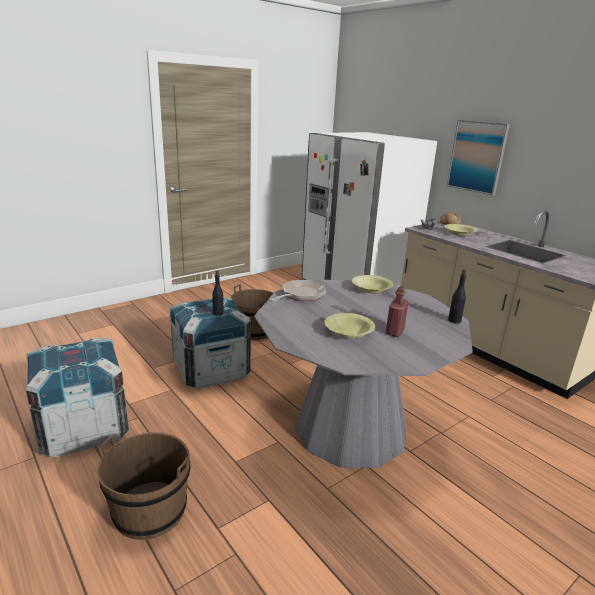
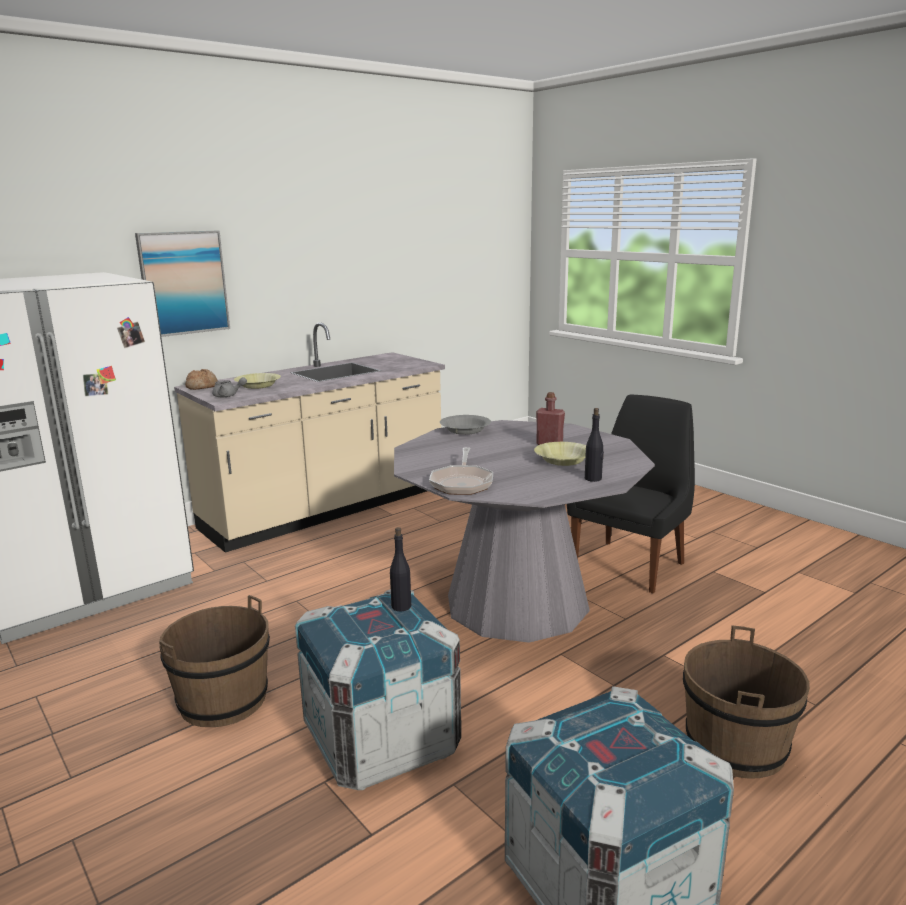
camera: 90 degrees left, 5 degrees down
(300, 295) = (462, 483): frying pan -> frying pan turned 120 degrees counterclockwise
(371, 289) = (427, 449): yellow bowl -> none
(424, 303) = (465, 431): none -> grey bowl
(439, 517) = (630, 564): none -> black chair
(454, 320) = (508, 424): black bottle -> black bottle (593, 479)

